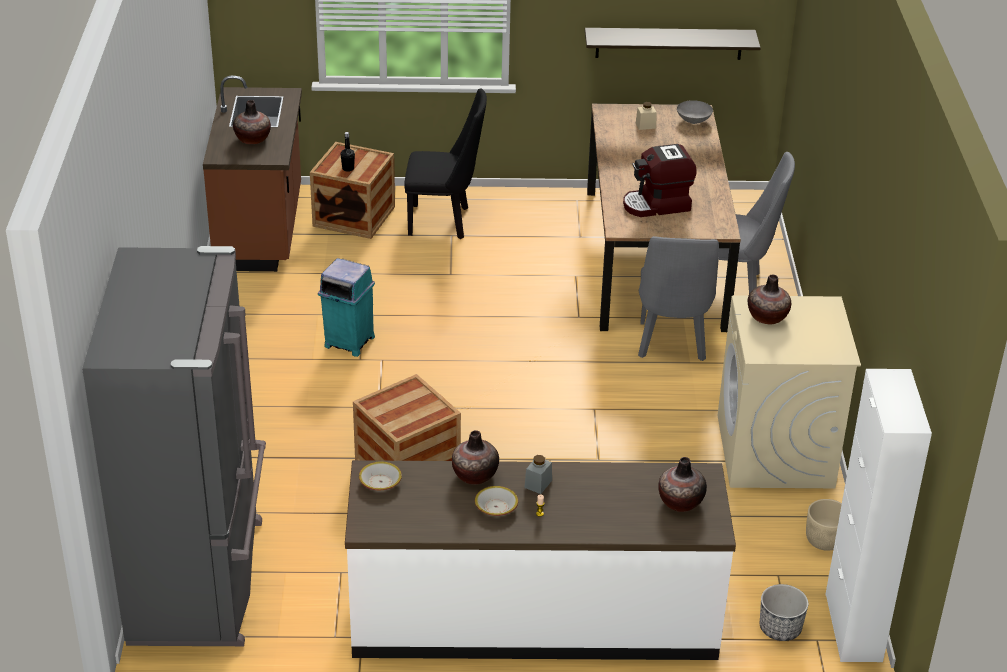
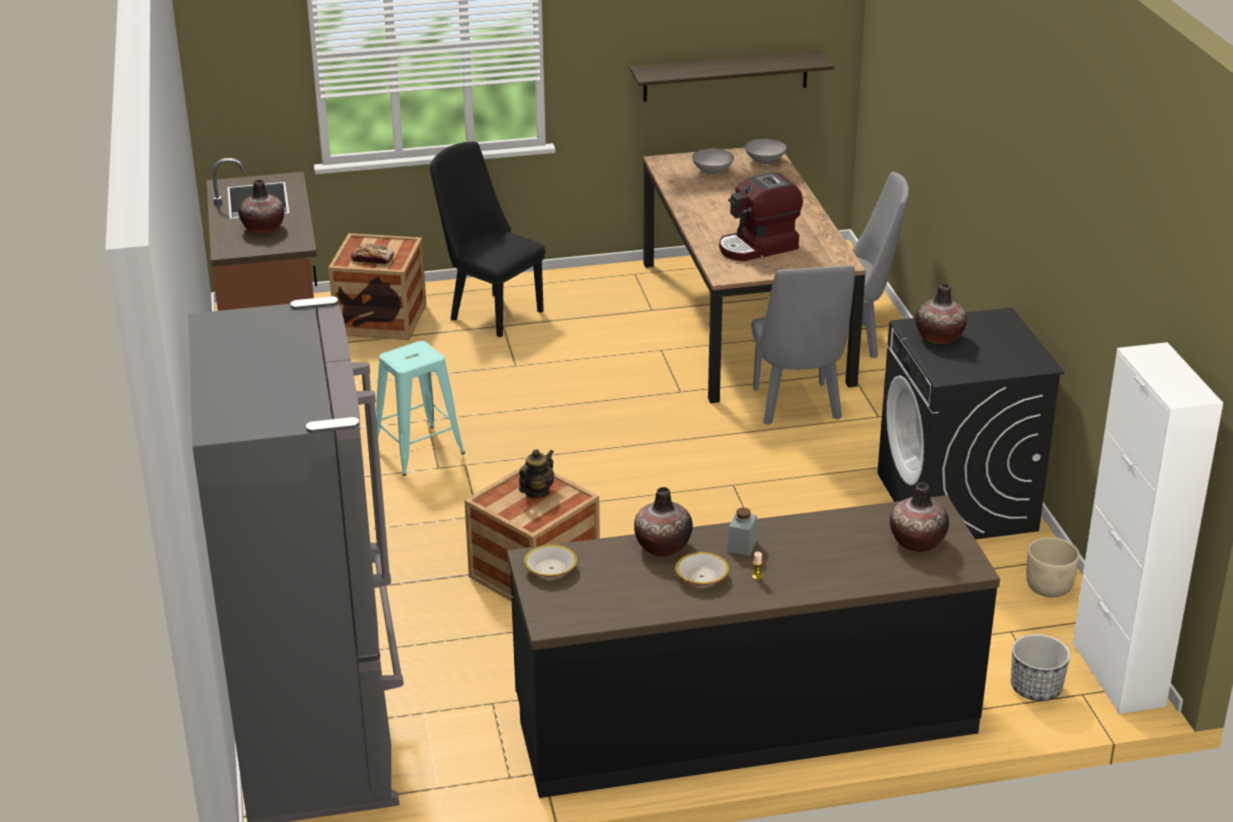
camera: 10 degrees left, 5 degrees down
(348, 168) = (373, 259): black bottle -> bread
(348, 341) = (418, 450): turquoise trash can -> turquoise stool
(412, 402) = (536, 492): none -> teapot
(445, 221) = (490, 312): black chair -> black chair turned 135 degrees counterclockwise
(534, 617) = (744, 718): white counter -> black counter
(645, 125) = (713, 171): beige jar -> grey bowl
(775, 452) = (957, 502): beige washing machine -> black washing machine

